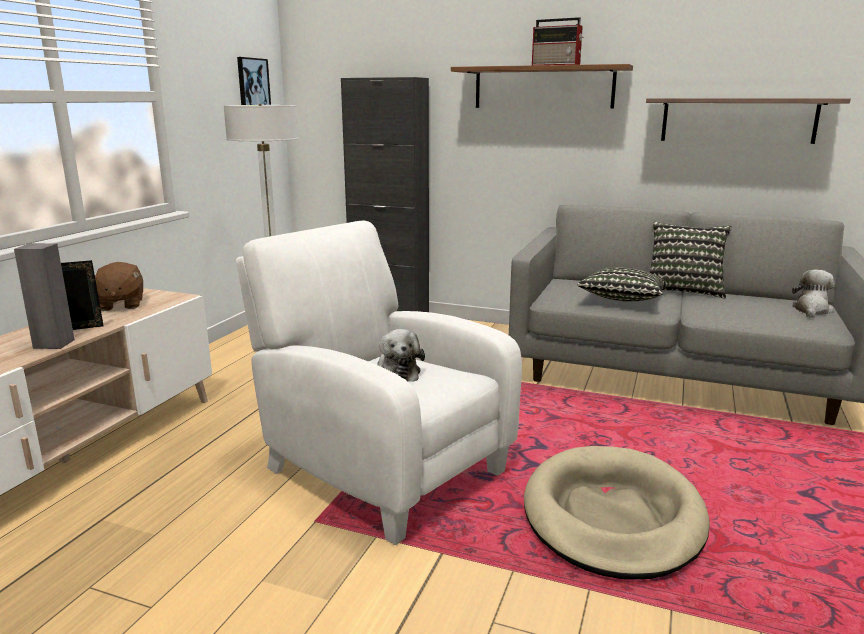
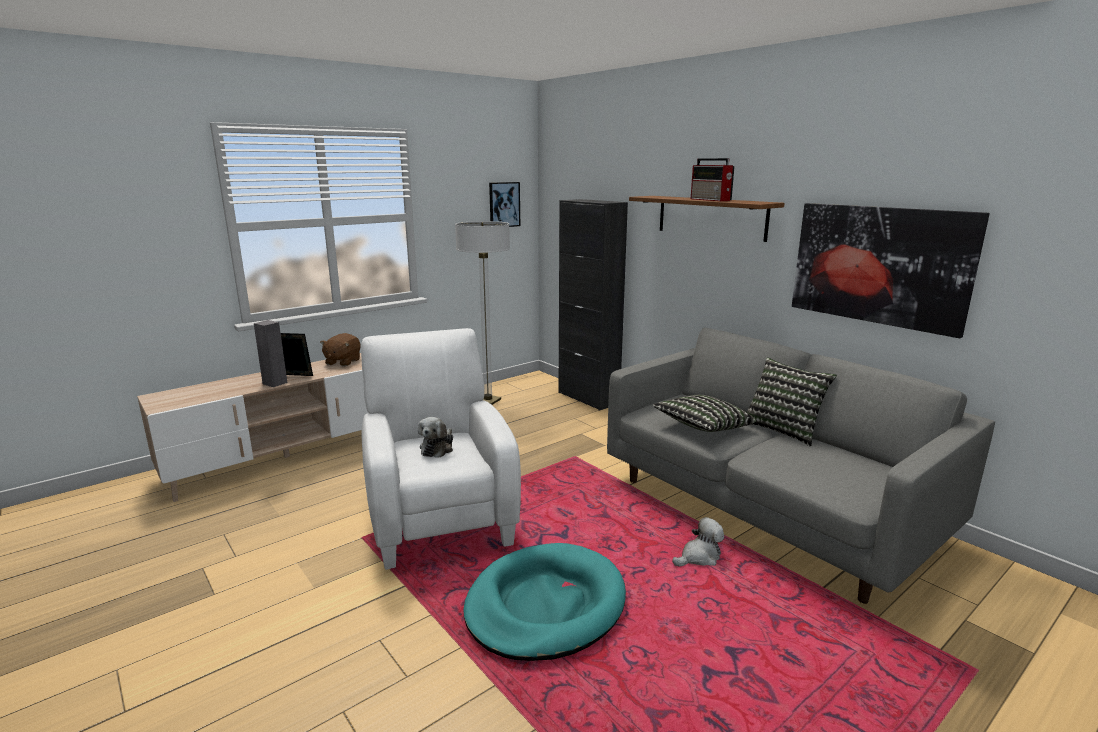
camera: 30 degrees right, 0 degrees up
(612, 516) = (545, 605): beige dog bed -> turquoise dog bed
(738, 120) = (879, 265): shelf -> picture
(811, 310) = (882, 479): plush toy -> plush toy (699, 557)

